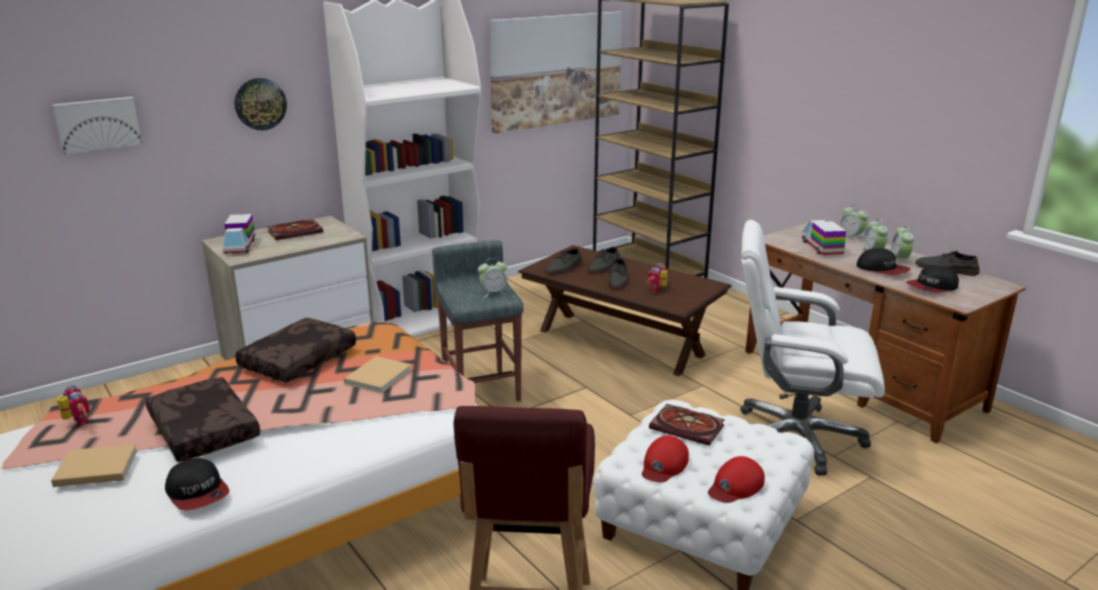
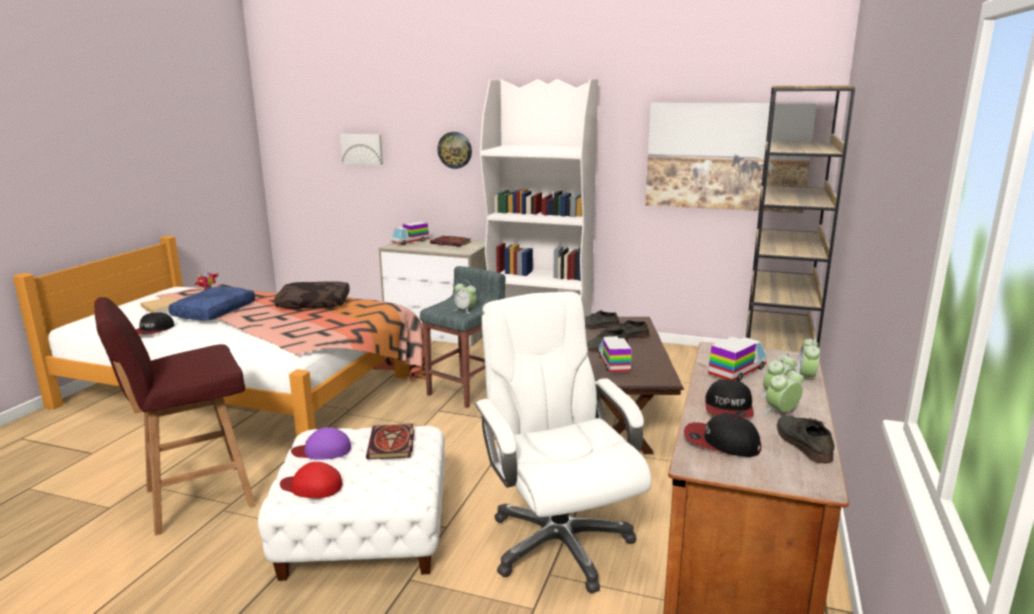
camera: 55 degrees right, 5 degrees down
(202, 430) = (214, 311): brown pillow -> blue pillow
(380, 376) = (313, 323): beige book -> none
(658, 289) = (613, 364): toy robot -> toy truck
(663, 465) = (322, 450): red cap -> purple cap

